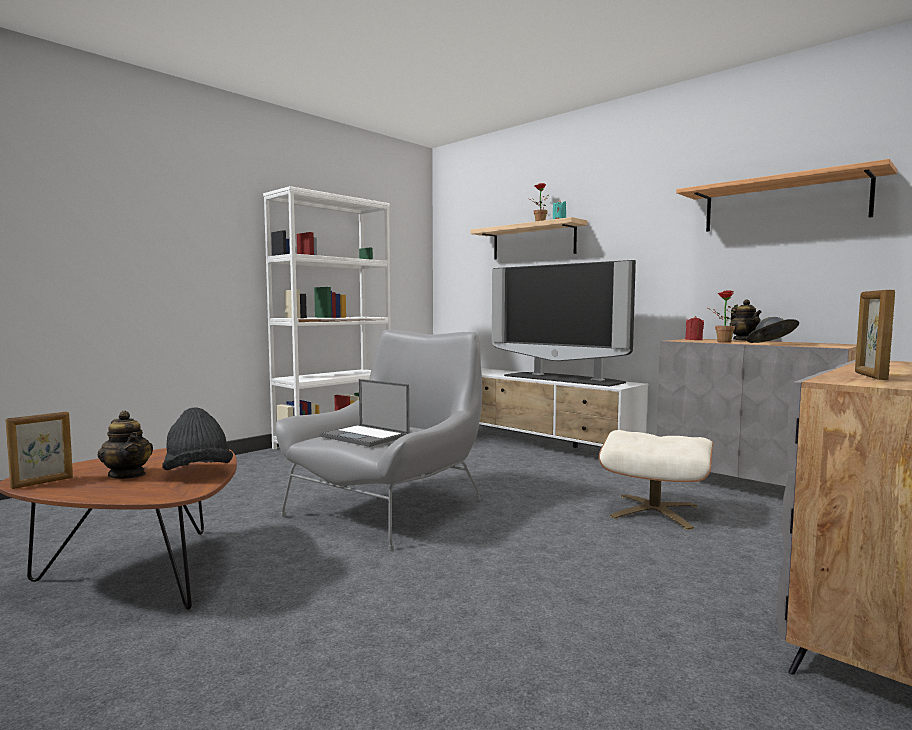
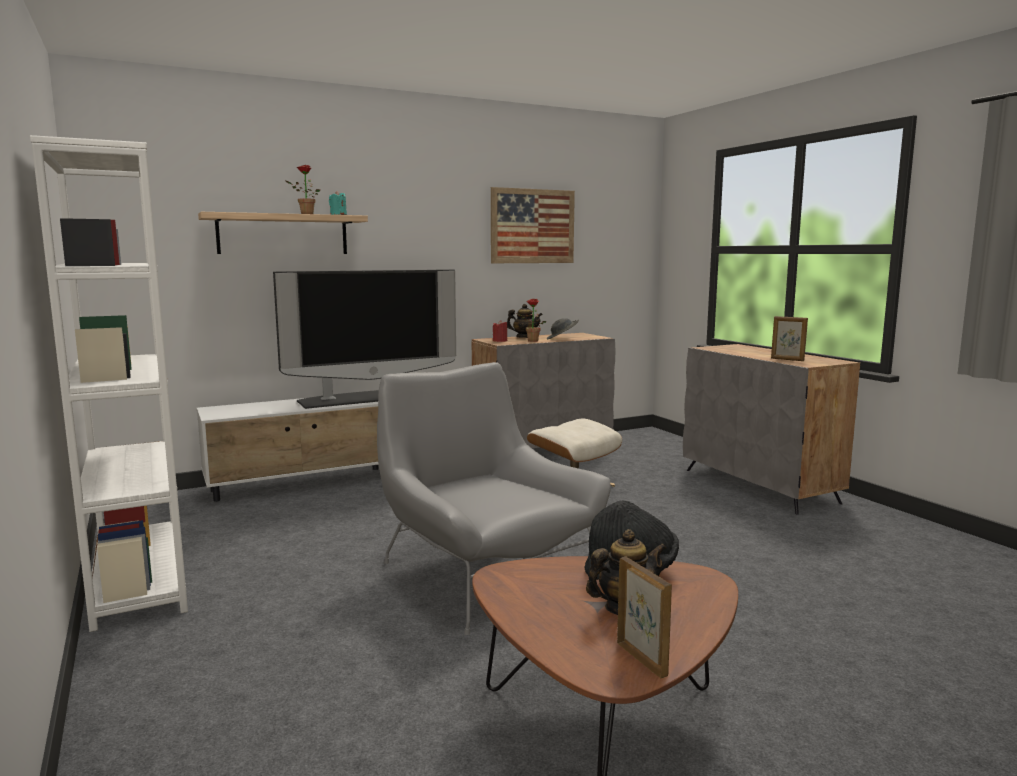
camera: 70 degrees left, 5 degrees up
(366, 436) = (509, 498): laptop -> none
(783, 204) = (532, 226): shelf -> picture

